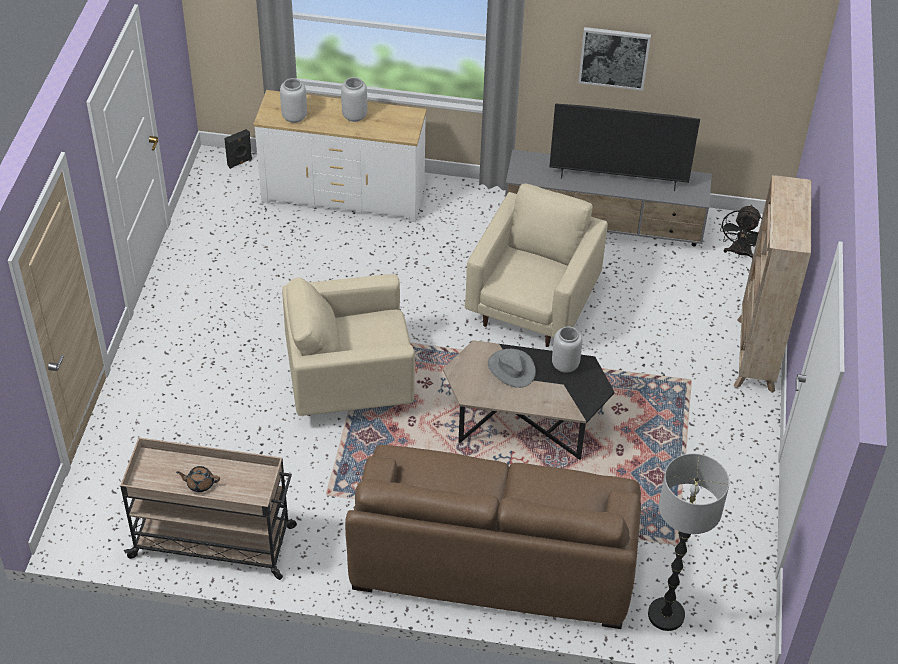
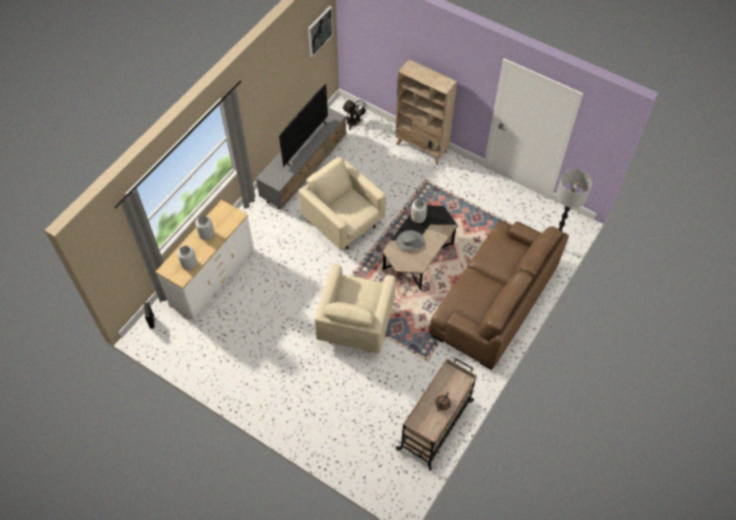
camera: 65 degrees left, 10 degrees up
(614, 57) = (271, 94): picture -> picture (319, 31)

